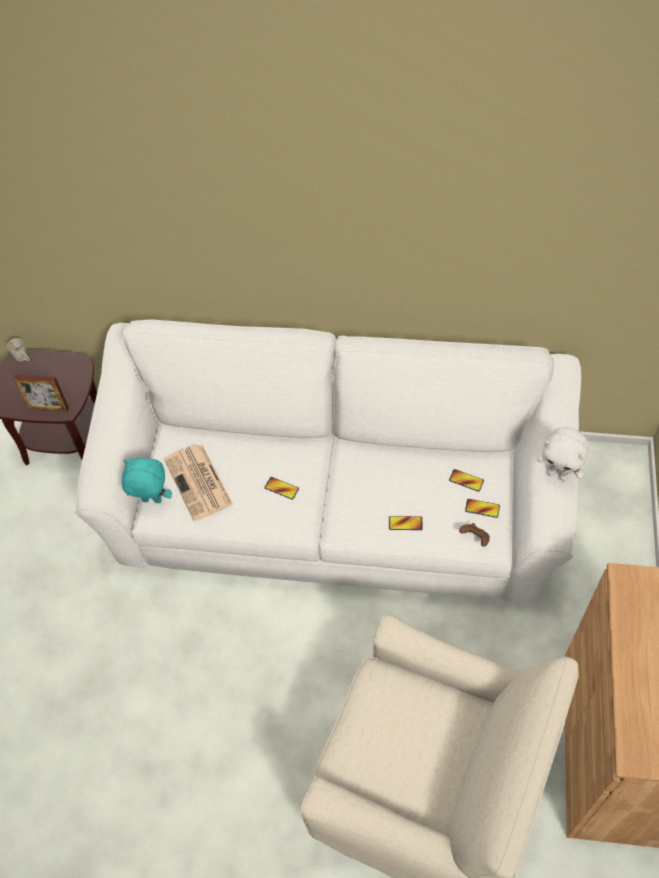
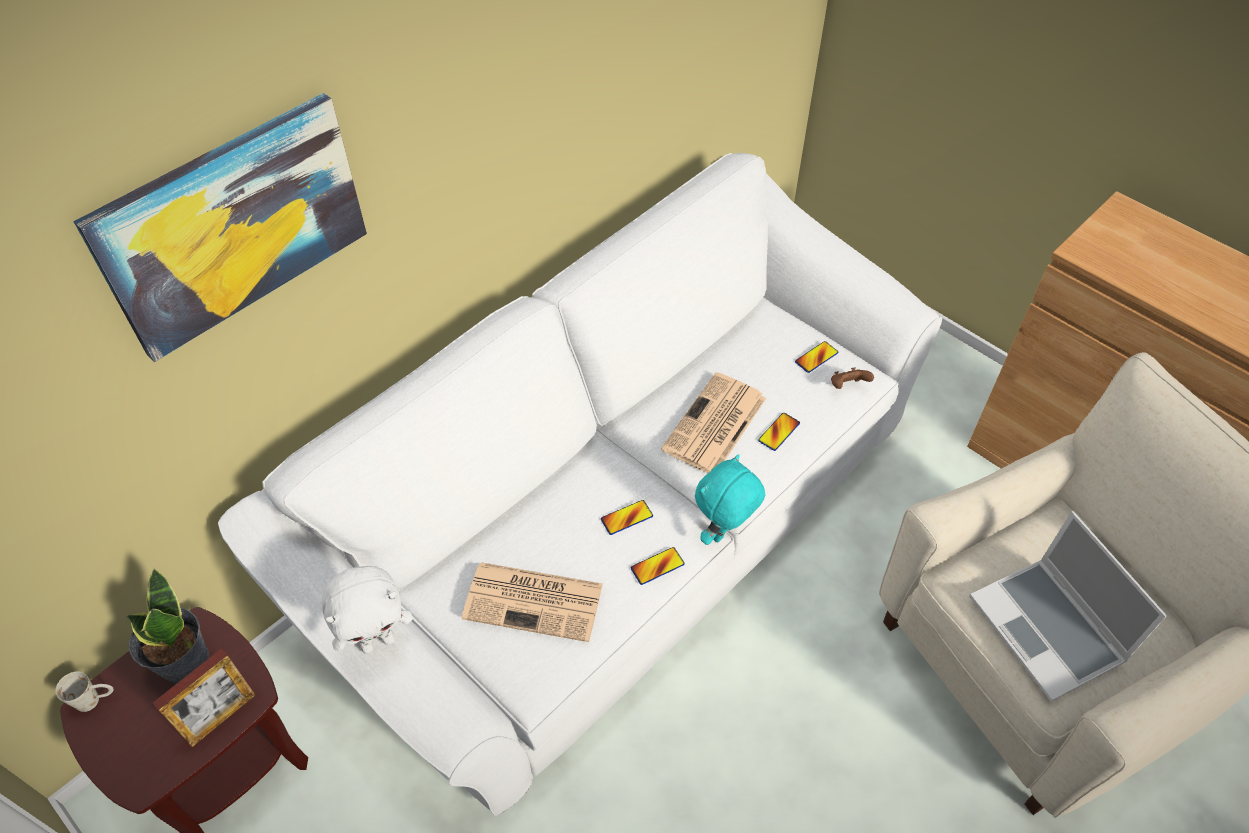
camera: 55 degrees left, 5 degrees down
(62, 374) = (185, 663): none -> potted plant
(151, 501) = (508, 677): turquoise plush toy -> turquoise plush toy (724, 533)
(158, 197) = (234, 225): none -> picture
(377, 740) = (1048, 630): none -> laptop
(380, 489) = (714, 425): none -> newspaper
(466, 480) = (770, 348): phone -> phone (657, 566)
(558, 474) = (851, 262): white plush toy -> white plush toy (378, 641)

